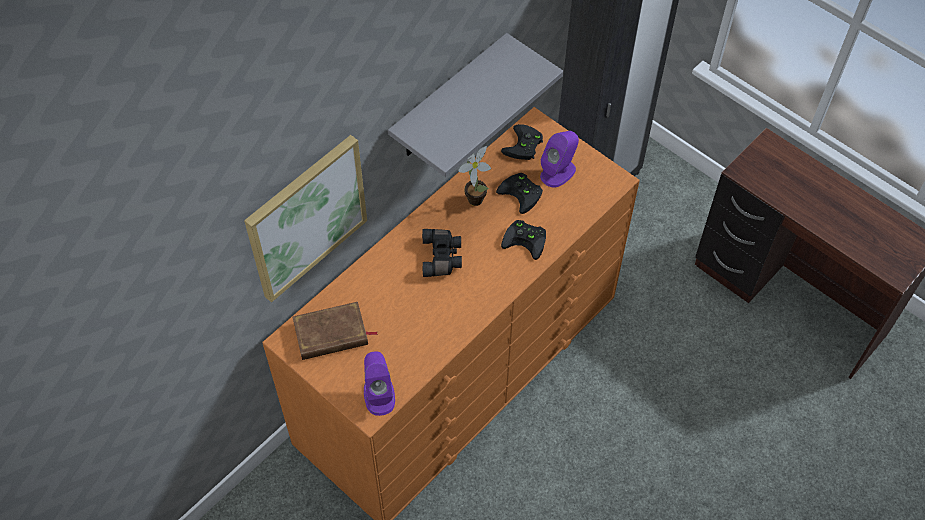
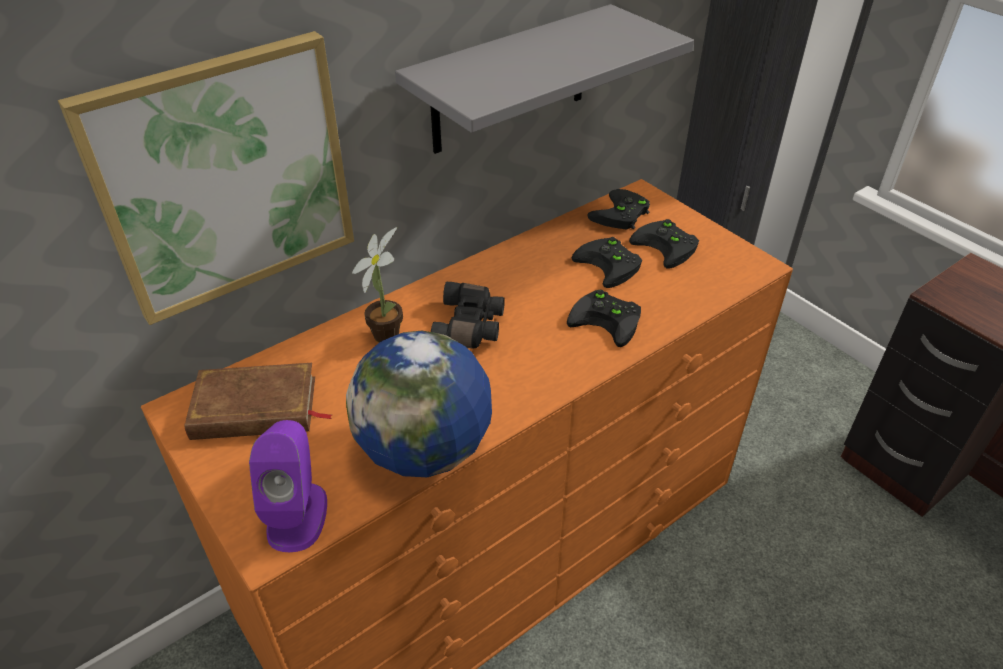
camera: 10 degrees right, 15 degrees down
(436, 346) = (425, 450): none -> globe
(475, 197) = (538, 262): potted plant -> potted plant (387, 332)
(558, 172) = (668, 247): purple speaker -> black game controller

